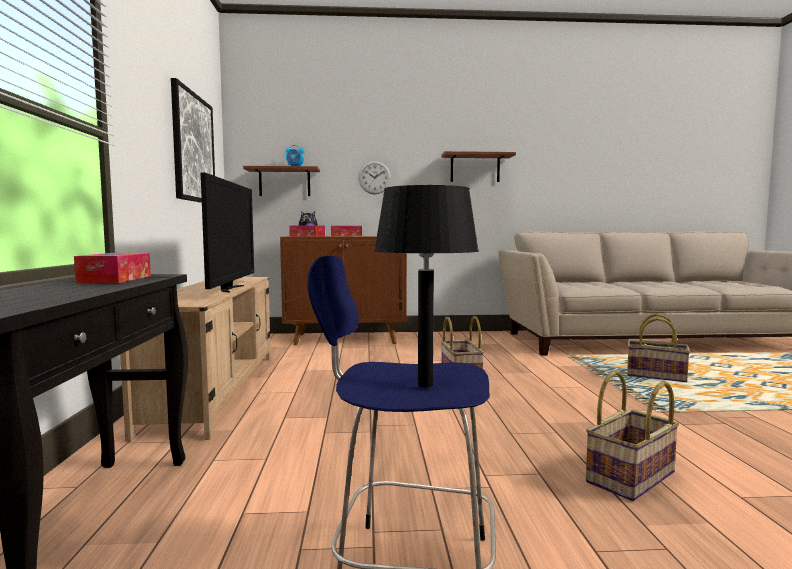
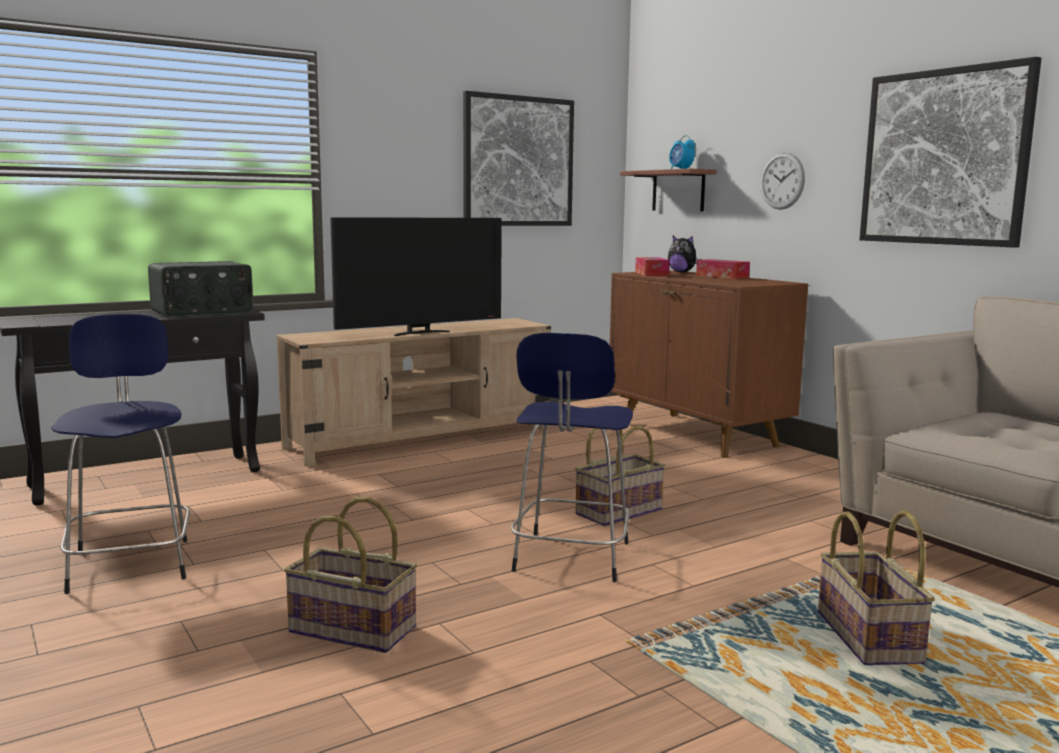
camera: 60 degrees right, 5 degrees up
(116, 279) = (202, 312): tissue box -> radio
(424, 385) = (105, 419): black table lamp -> none
(475, 168) = (944, 157): shelf -> picture
(530, 400) = (571, 559): none -> blue stool

